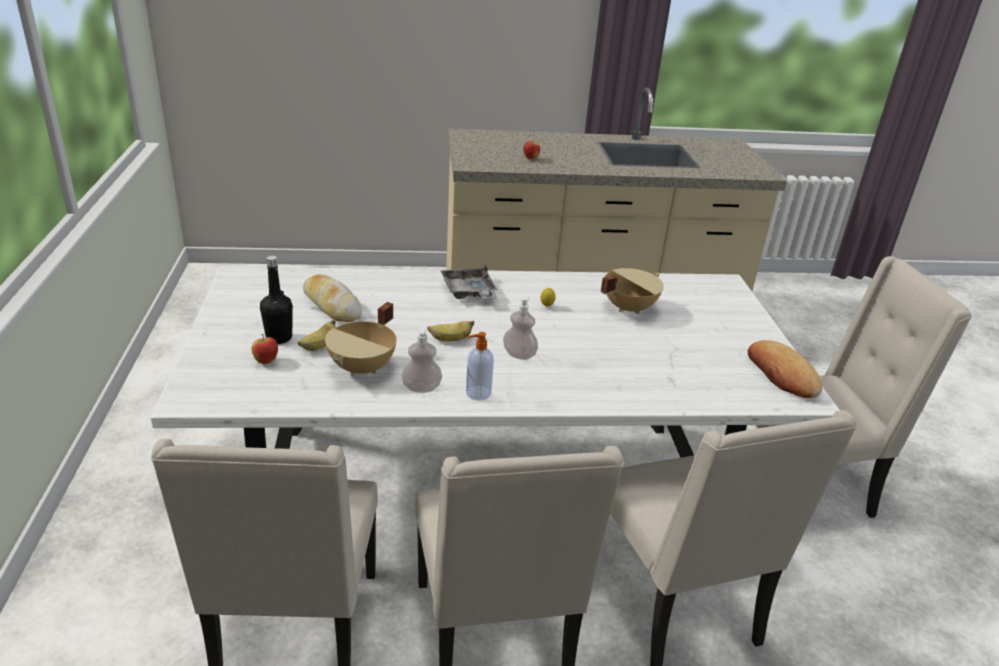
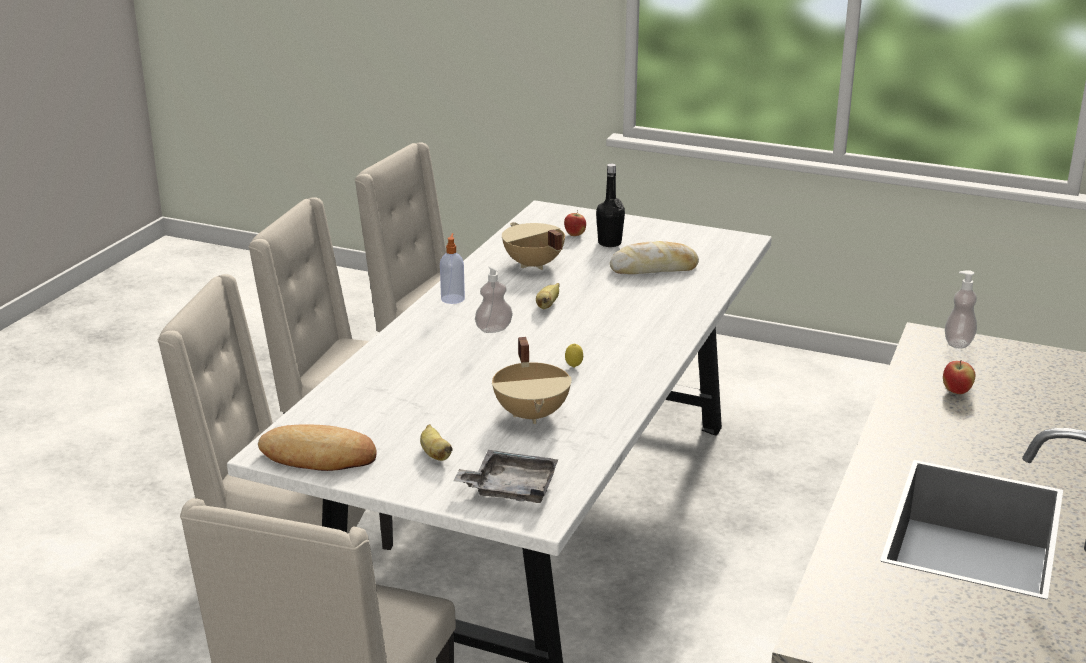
camera: 120 degrees right, 5 degrees down
(319, 346) = (582, 255): banana -> banana (435, 454)
(421, 388) = (483, 280): soap dispenser -> soap dispenser (958, 343)
(469, 292) = (636, 333): grey tray -> grey tray (510, 488)

